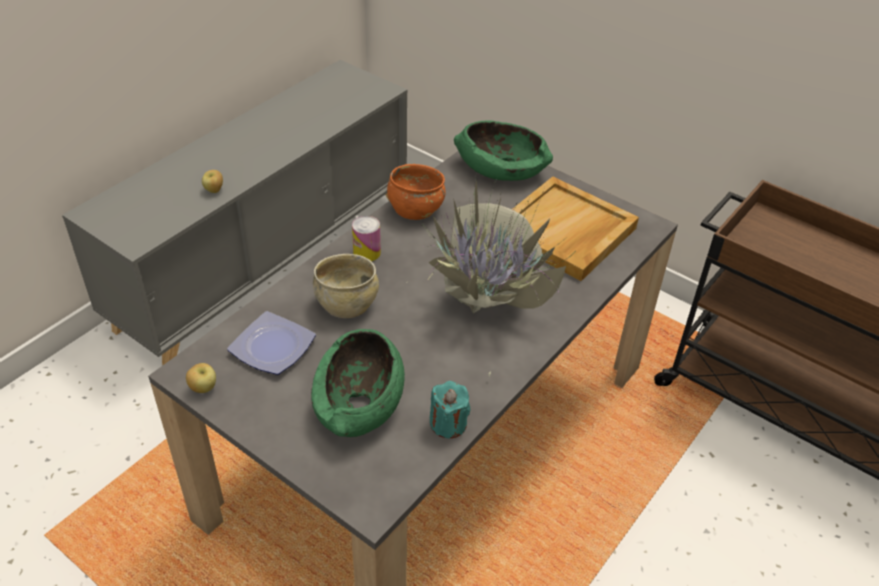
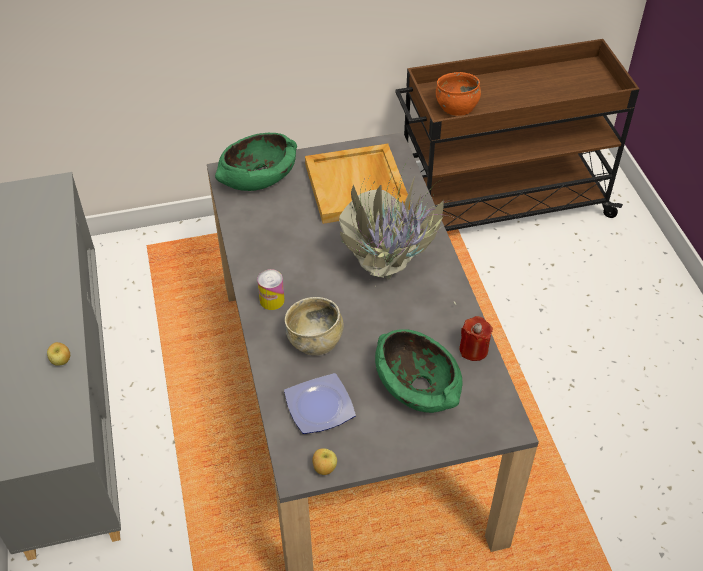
camera: 50 degrees left, 5 degrees up
(416, 209) = (253, 247): orange bowl -> orange bowl (457, 107)
(448, 424) = (473, 349): turquoise candle -> red candle

